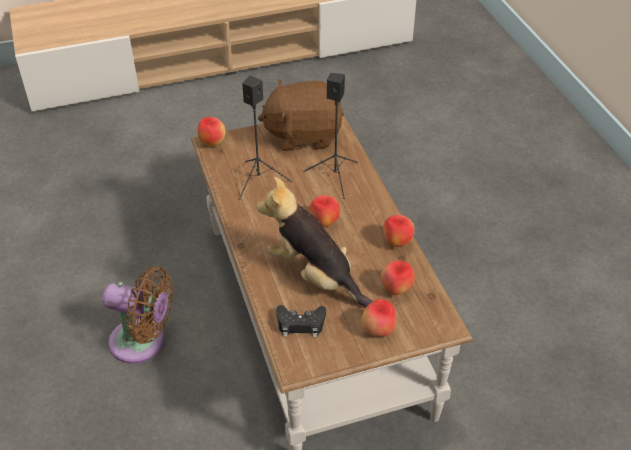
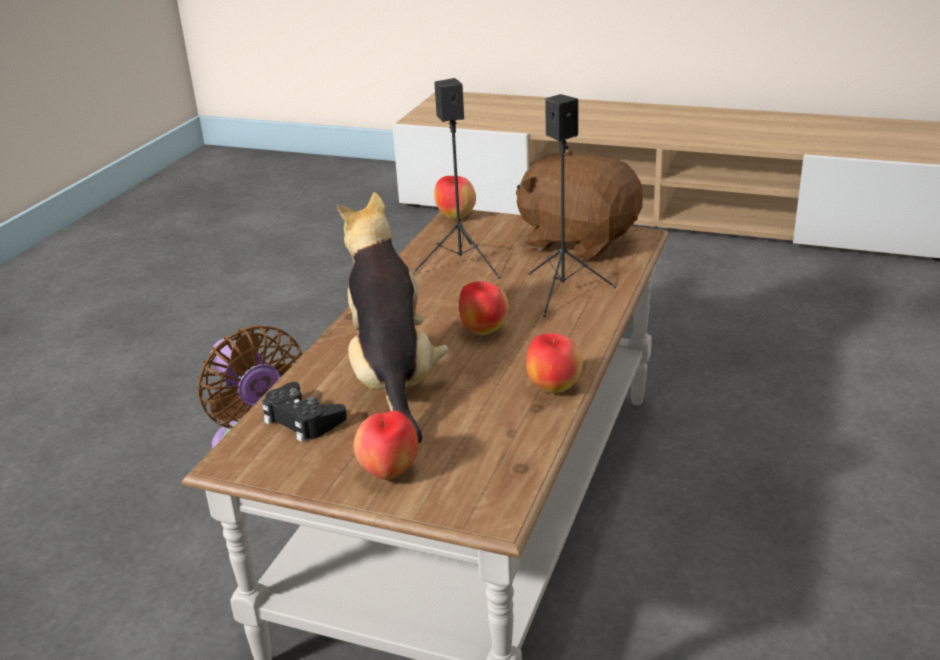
camera: 40 degrees right, 15 degrees down
(396, 289) = (479, 438): apple -> none

